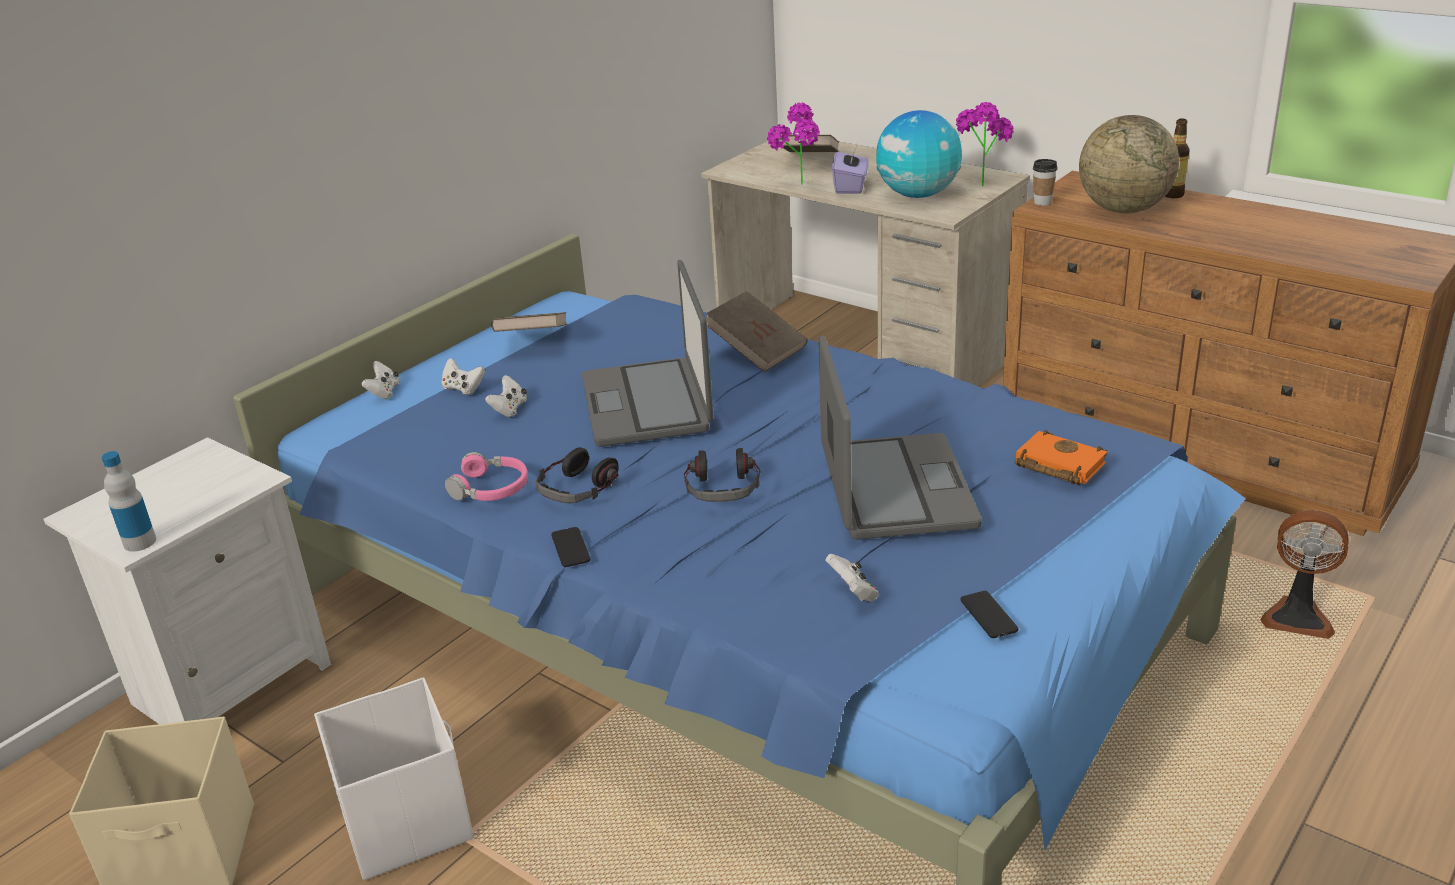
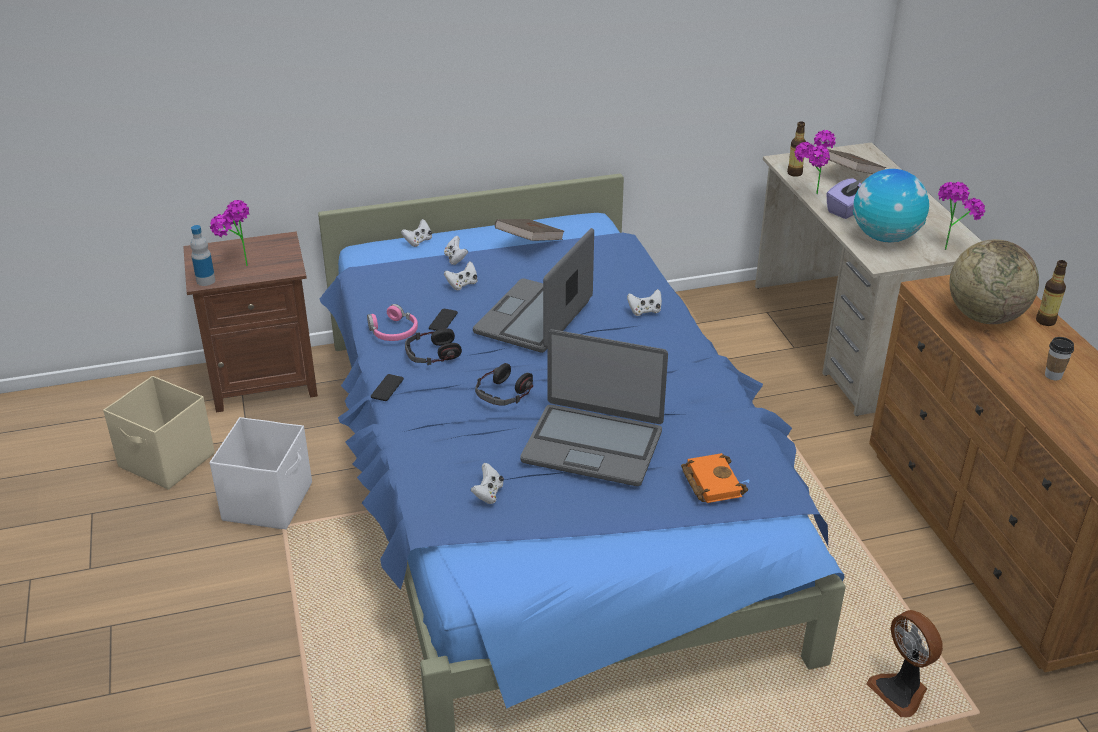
camera: 35 degrees right, 5 degrees up
(168, 506) = (237, 265): none -> potted plant
(228, 684) = (263, 381): white nightstand -> brown nightstand
(754, 175) = (794, 173): none -> bottle
(757, 350) = (645, 311): brown book -> white game controller
(894, 489) = (593, 445): laptop -> laptop turned 75 degrees clockwise
(988, 615) = (540, 548): phone -> phone (443, 320)
(1042, 202) = (933, 284): cup -> cup (1053, 375)

